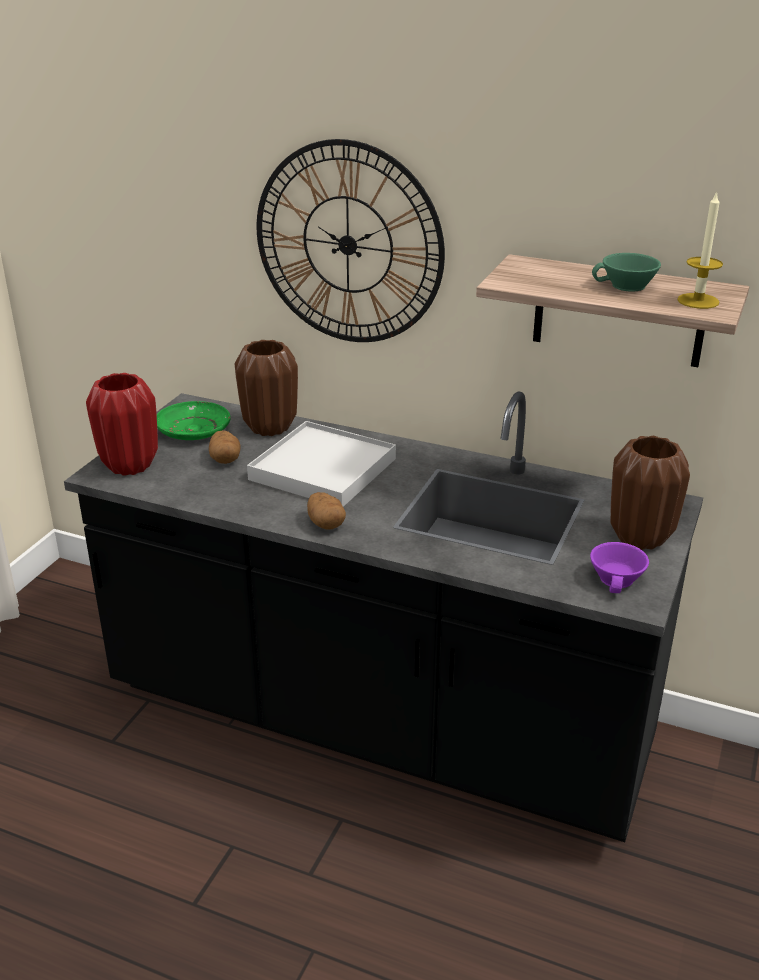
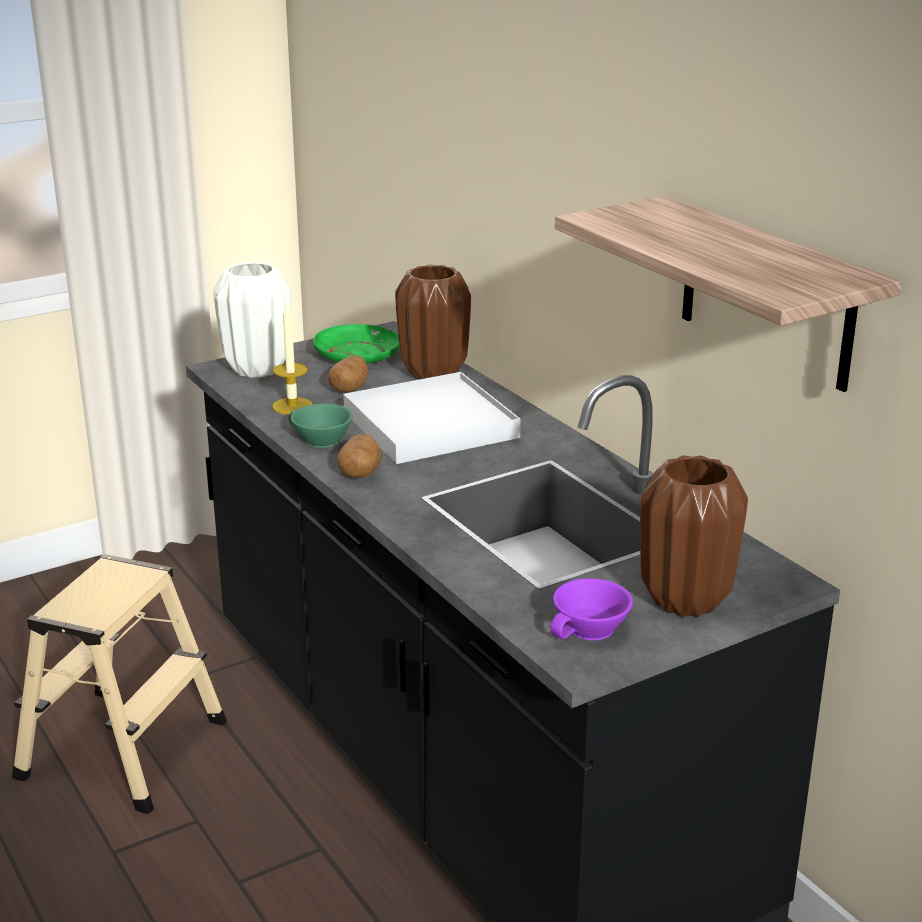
camera: 35 degrees right, 5 degrees down
(115, 821) = (123, 748): none -> beige step ladder
(130, 465) = (258, 369): red vase -> white vase
(348, 244) = (531, 163): wall clock -> none
(627, 286) = (731, 249): green cup -> green cup (319, 440)
(698, 301) = (788, 279): candle -> candle (292, 406)

